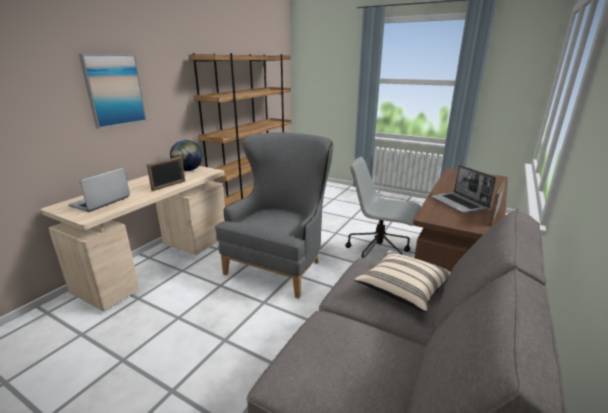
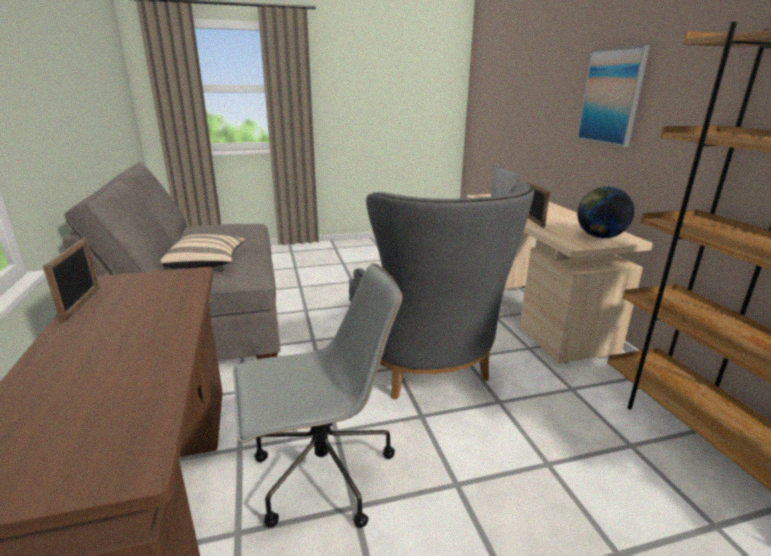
camera: 135 degrees right, 0 degrees up
(459, 204) = (138, 313): laptop -> none

